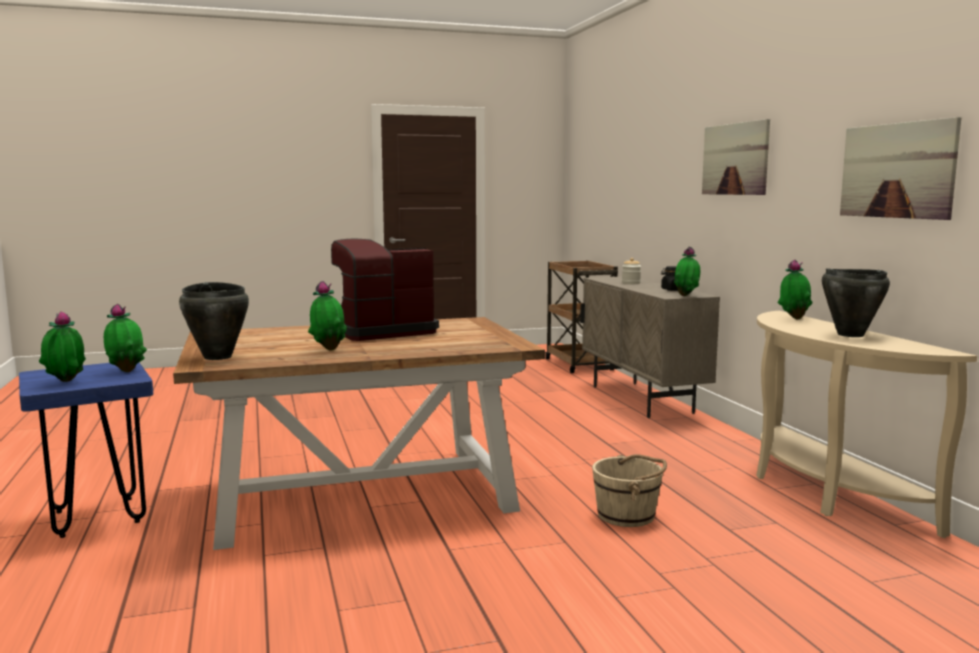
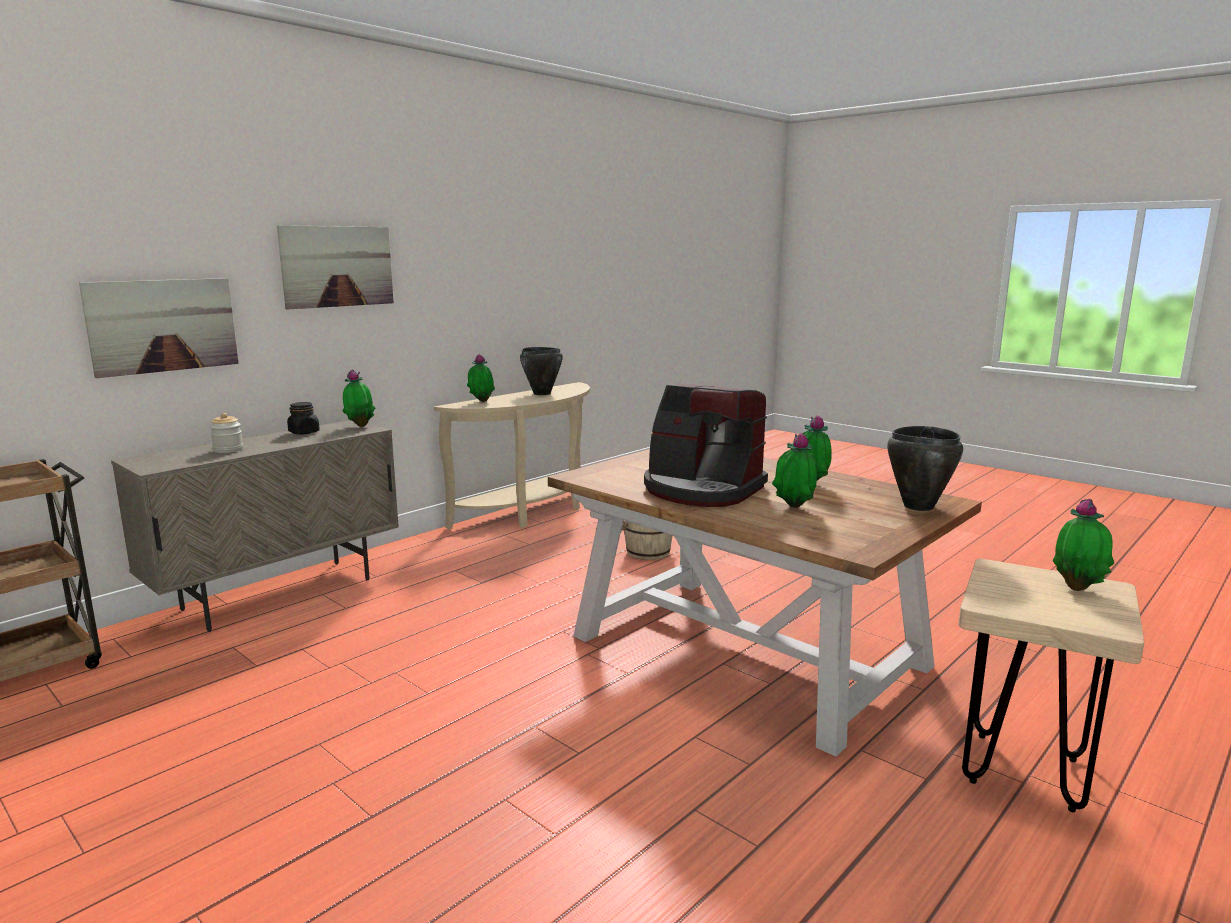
camera: 120 degrees left, 5 degrees up
(97, 517) = (1024, 771): blue stool -> beige stool
(126, 371) = (993, 584): potted plant -> potted plant (793, 509)
(896, 170) = (516, 278): picture -> picture (163, 325)

